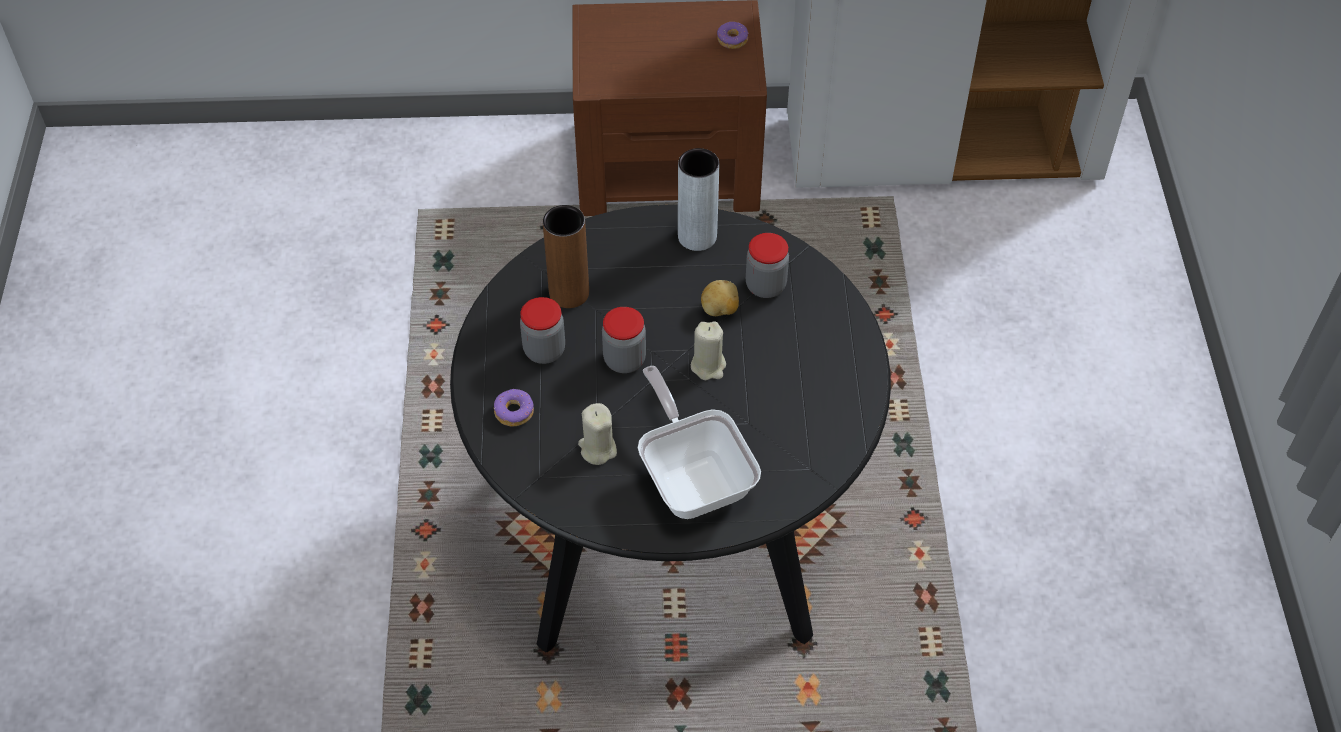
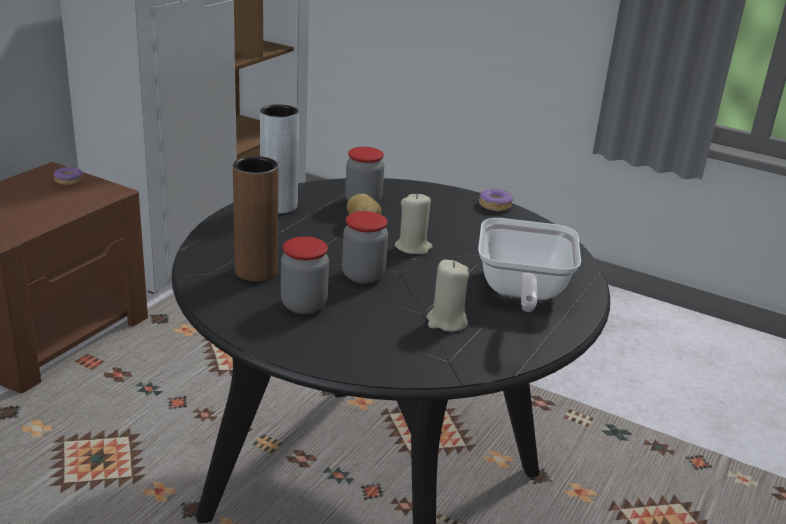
camera: 60 degrees left, 25 degrees down
(514, 412) = (356, 345): donut -> donut (494, 206)
(693, 477) = (521, 293): frying pan -> frying pan turned 90 degrees counterclockwise

